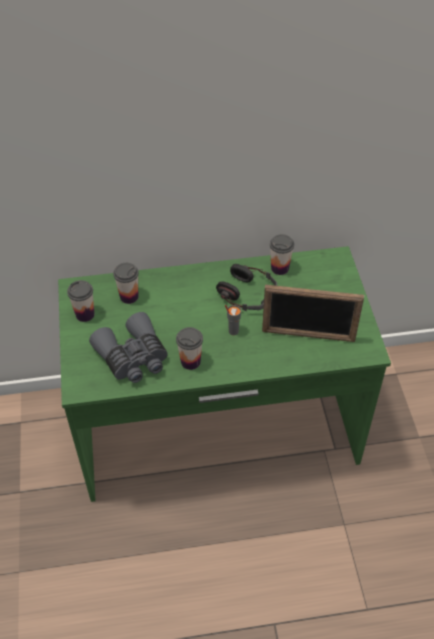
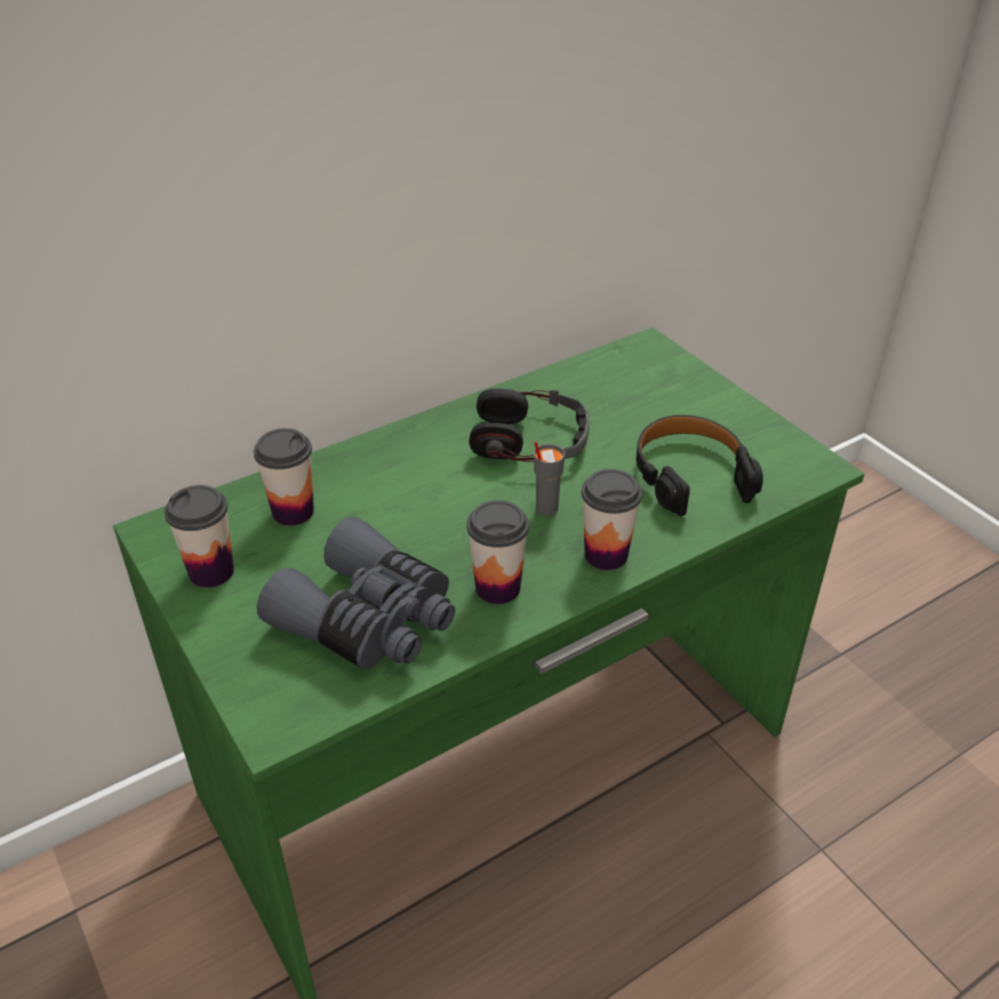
camera: 25 degrees left, 10 degrees down
(280, 268) = (560, 387): cup -> cup (606, 555)
(308, 335) = (690, 474): picture frame -> black headphones

